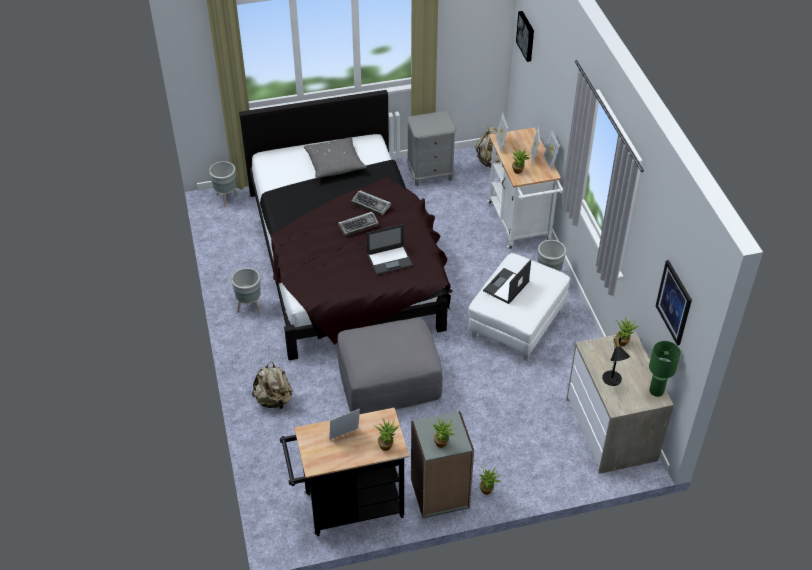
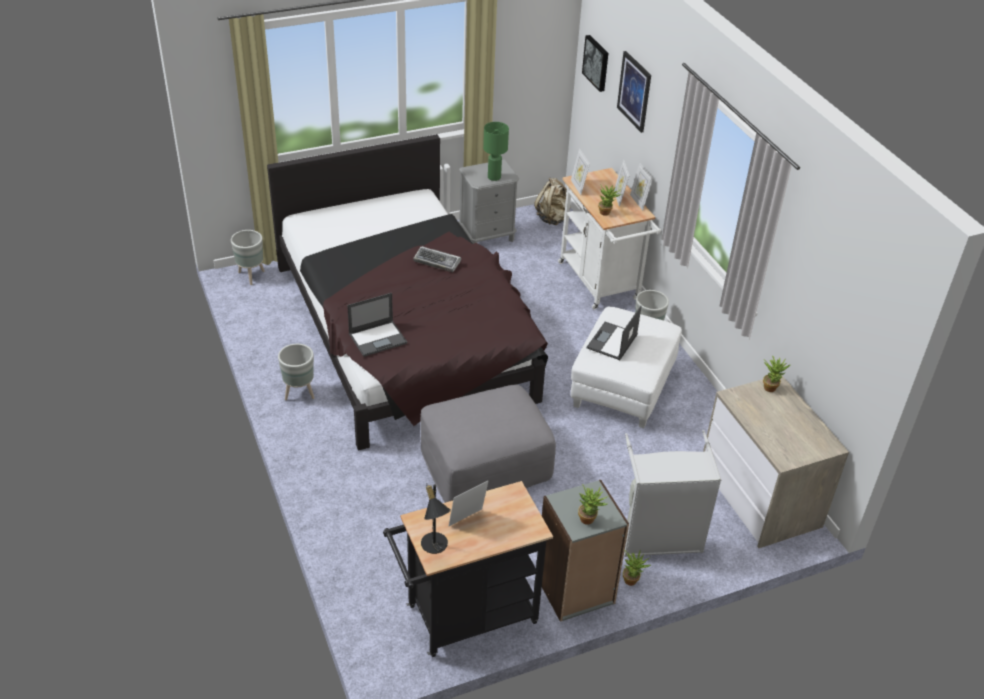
camera: 10 degrees left, 5 degrees down
(274, 400) = (348, 498): beige backpack -> none
(334, 164) = (384, 222): grey pillow -> none
(359, 225) = (427, 285): keyboard -> none
(387, 444) = (522, 525): potted plant -> none
(390, 260) = (472, 319): laptop -> laptop (378, 338)
(518, 457) = (659, 538): none -> grey laundry basket
(612, 381) = (771, 431): black table lamp -> black table lamp (435, 547)
(656, 391) = (824, 438): green table lamp -> green table lamp (494, 177)
(674, 302) = (847, 324): picture -> picture (634, 91)

